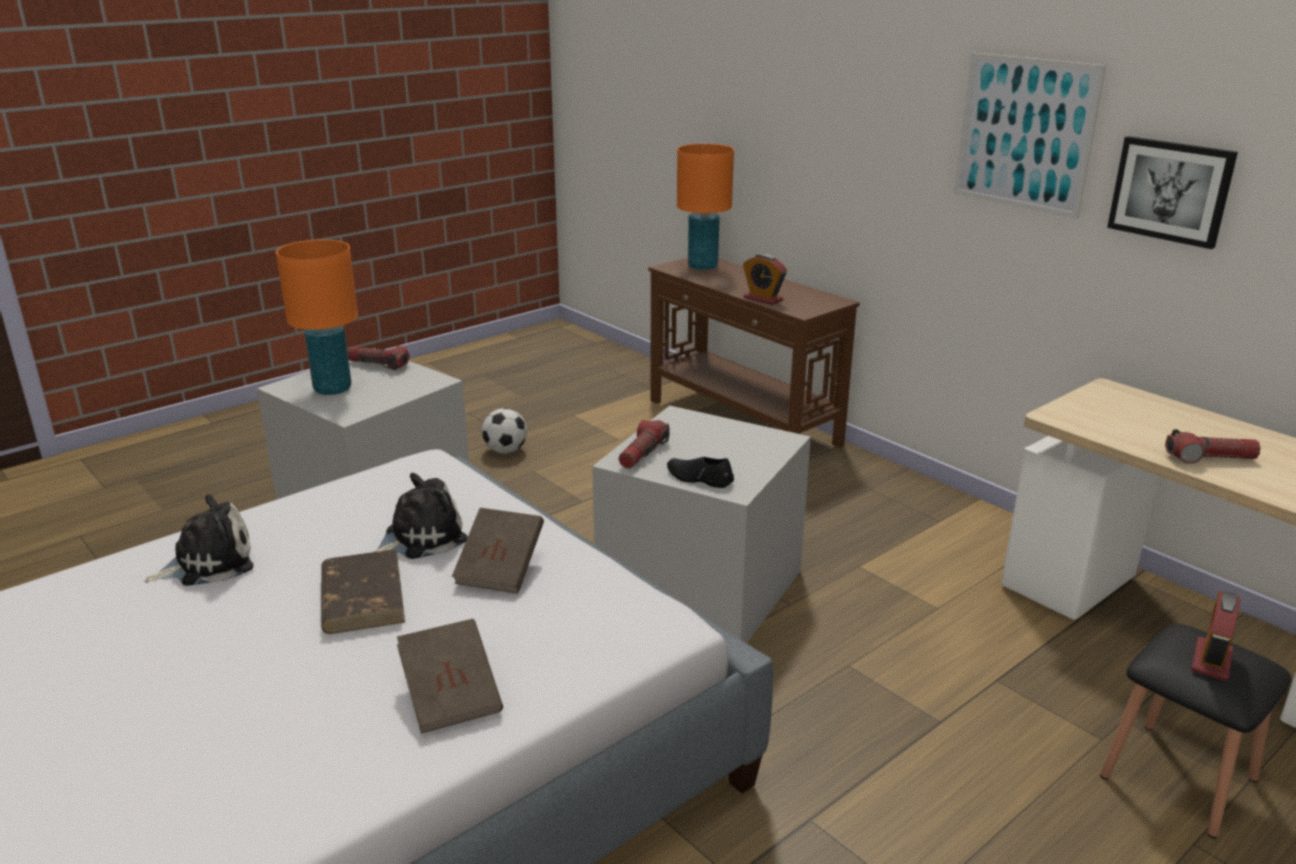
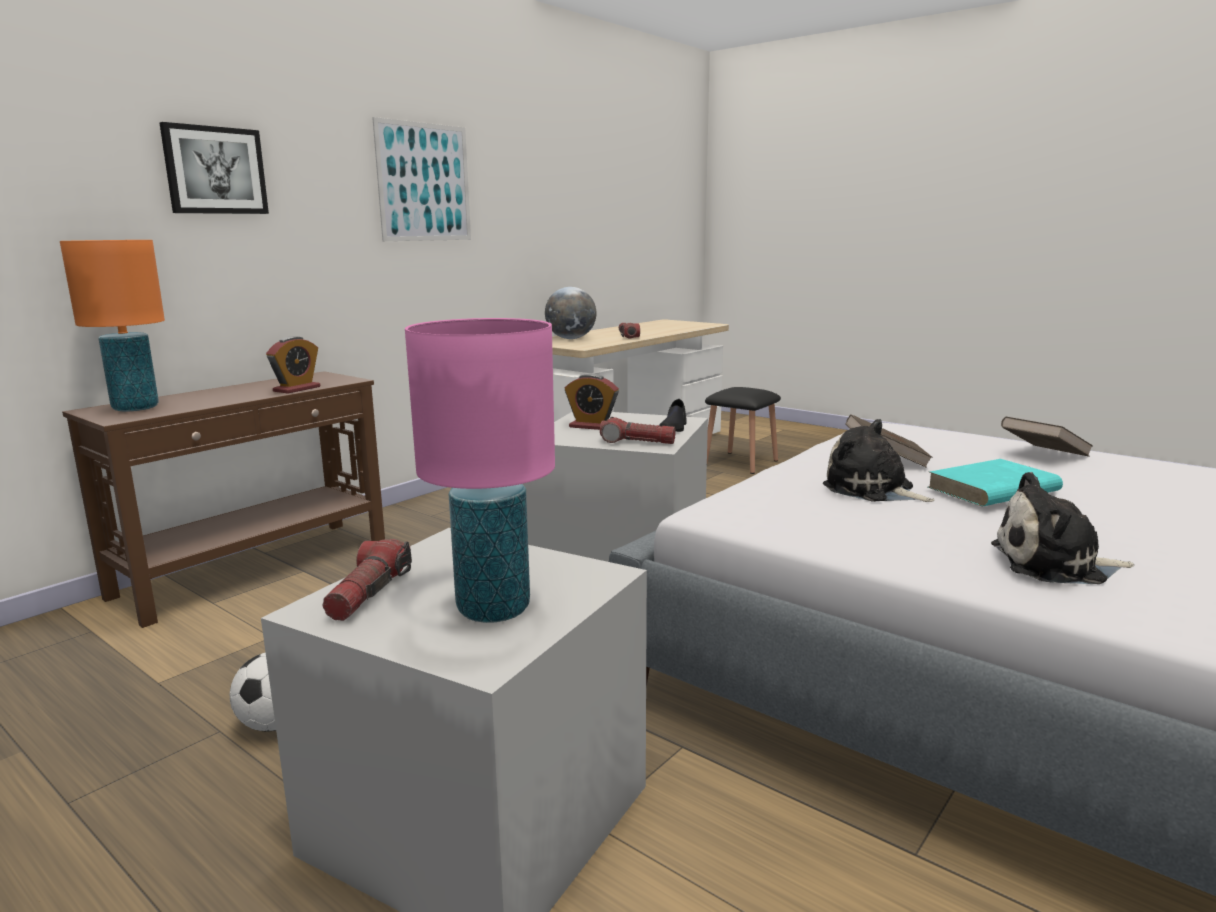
camera: 100 degrees left, 10 degrees down
(209, 563) = (1055, 565): plush toy -> plush toy turned 45 degrees counterclockwise
(333, 389) = (493, 609): orange table lamp -> pink table lamp
(362, 596) = (992, 490): brown book -> turquoise book
(1154, 414) = (571, 339): none -> globe
(1171, 191) = (512, 208): picture -> picture (215, 170)
(1211, 660) = (746, 389): alarm clock -> alarm clock (592, 426)

